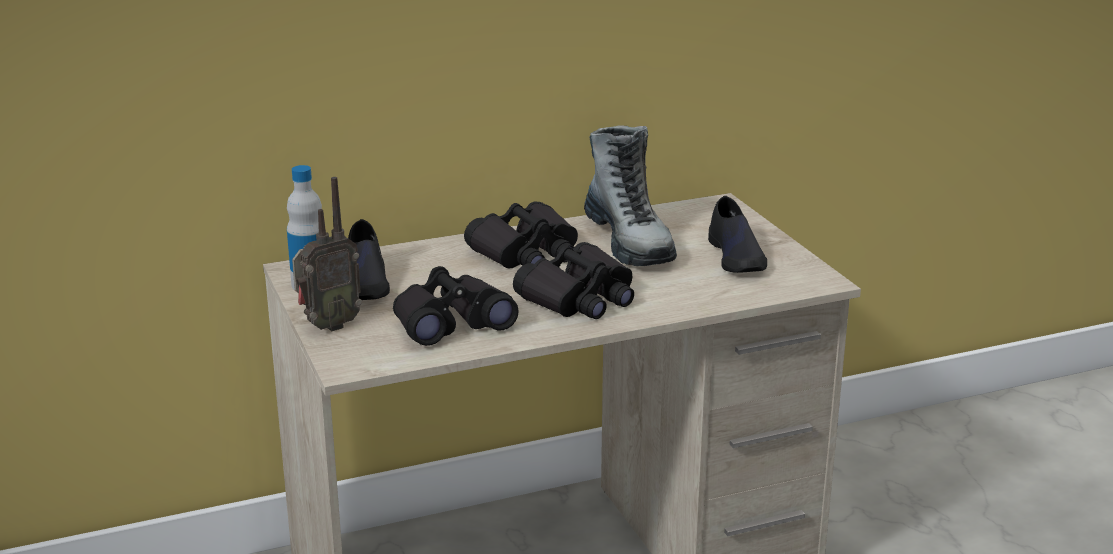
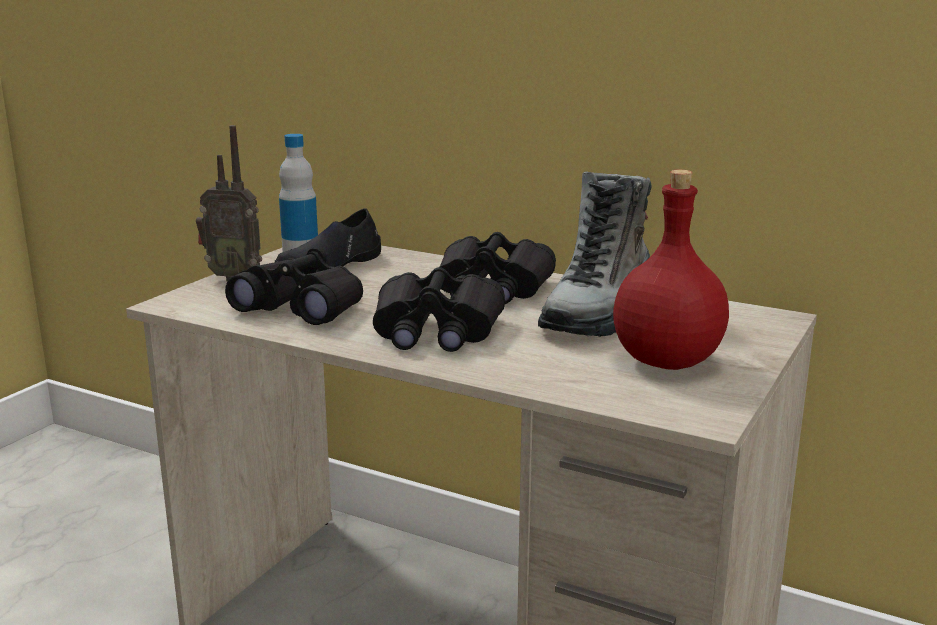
camera: 50 degrees right, 5 degrees down
(736, 257) = (668, 361): black shoe -> red bottle

